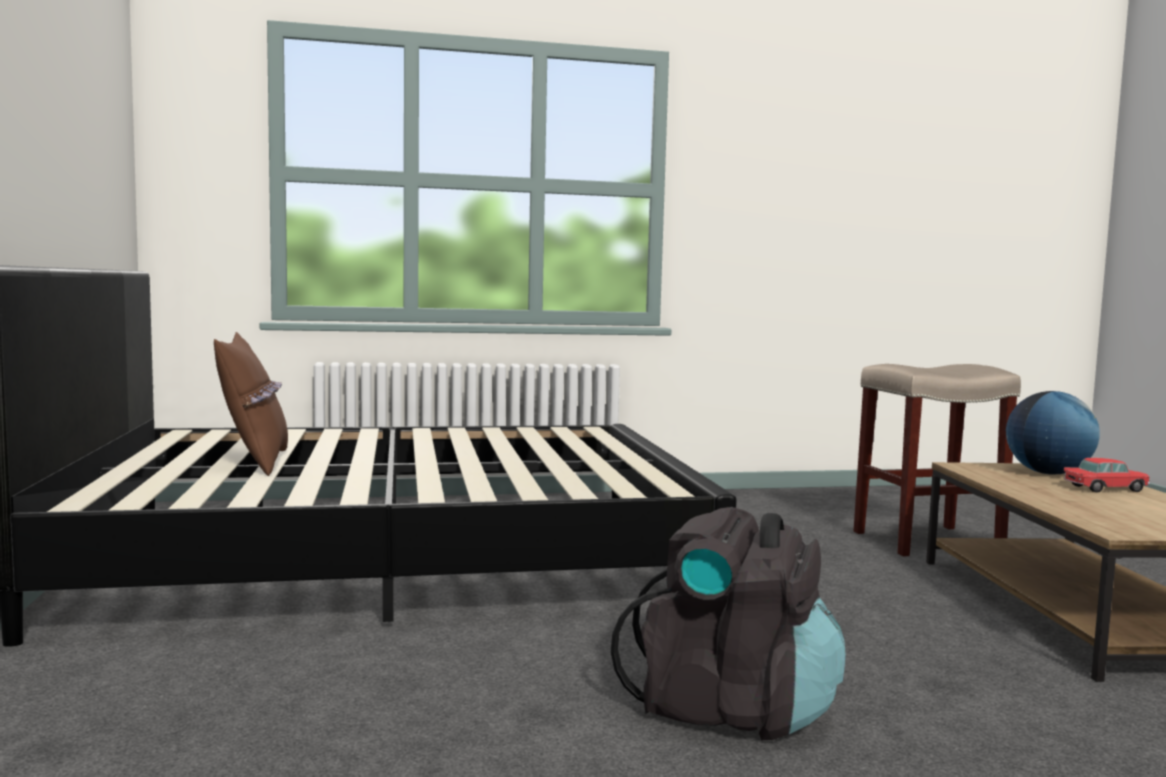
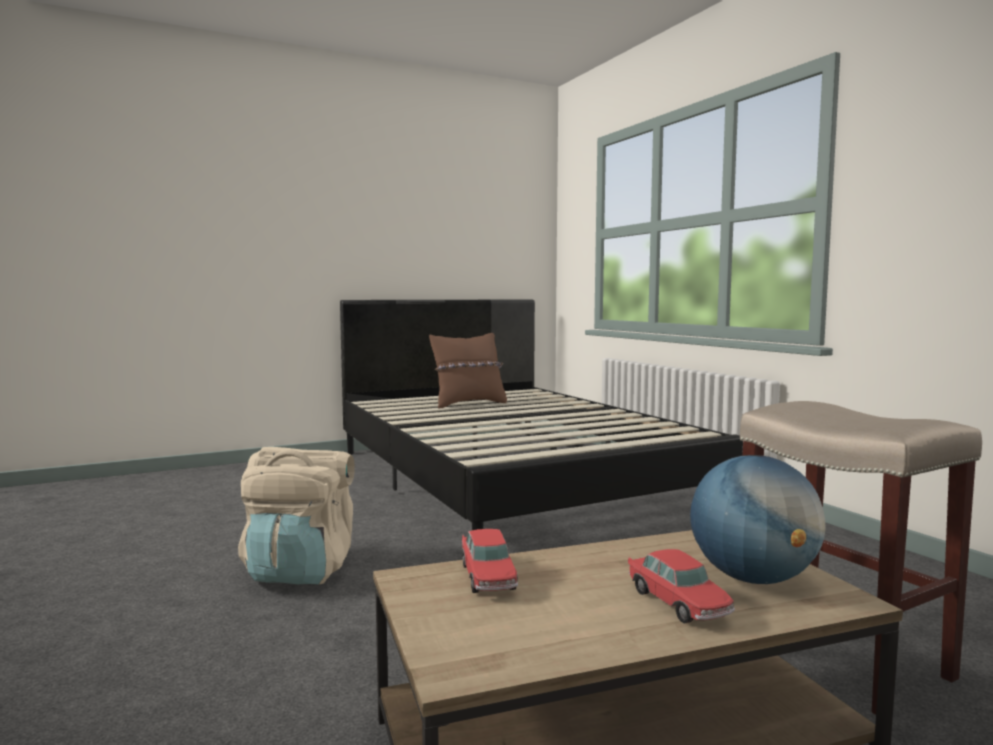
camera: 75 degrees right, 0 degrees up
(730, 708) = (301, 570): black backpack -> beige backpack
(1096, 515) = (488, 577): none -> toy car

